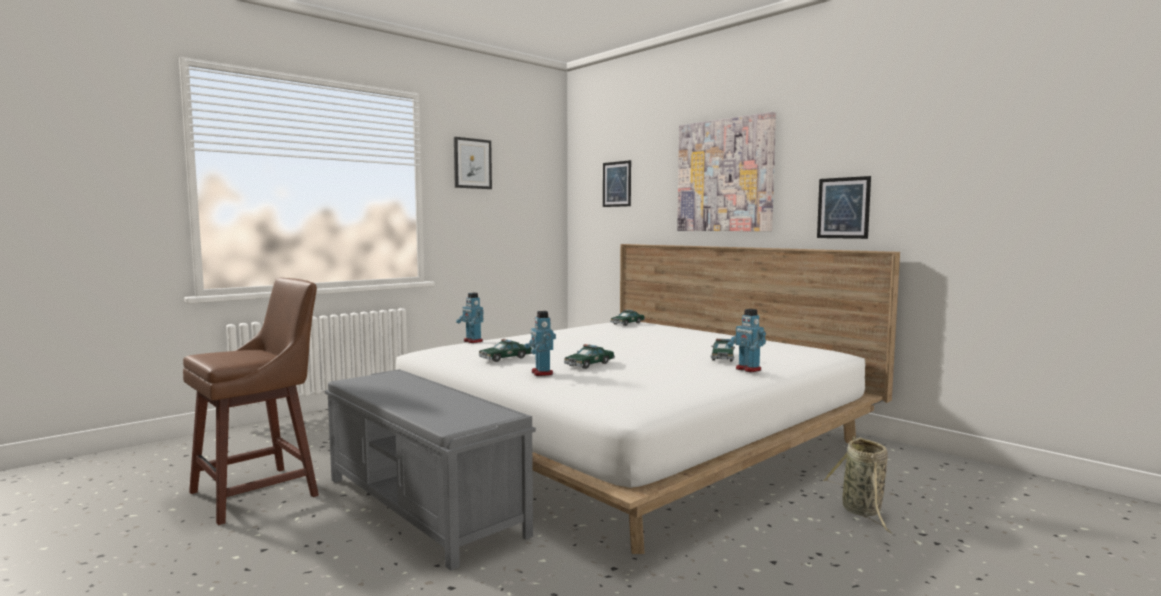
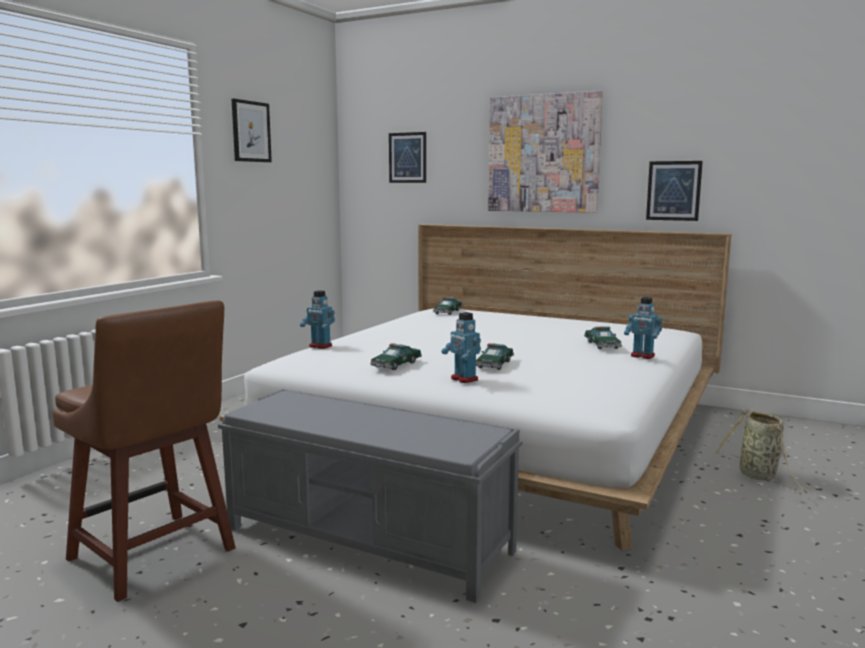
camera: 20 degrees left, 5 degrees up
(261, 492) = (155, 557): brown chair -> brown chair turned 105 degrees clockwise

